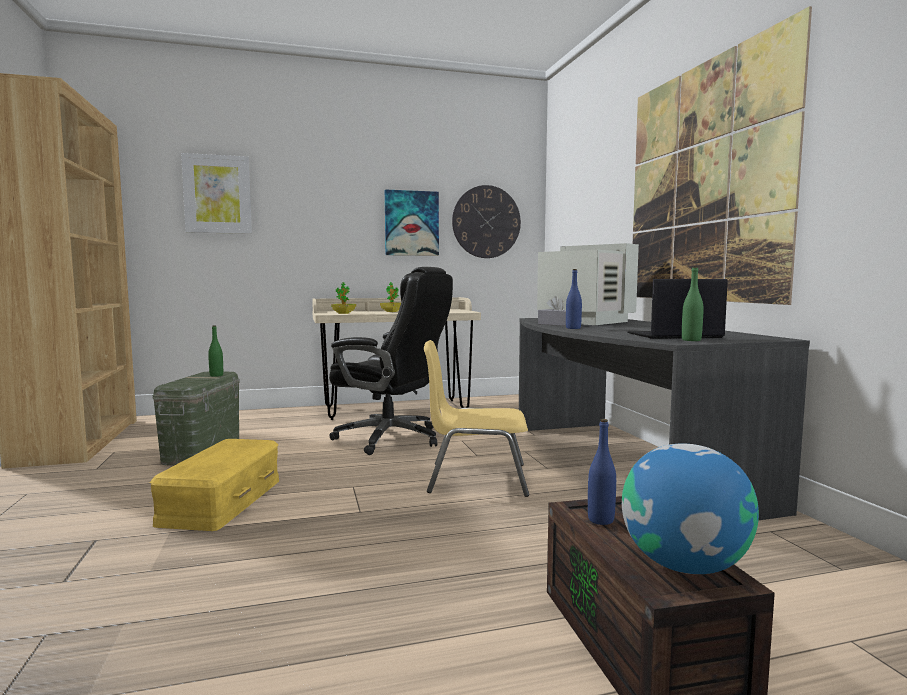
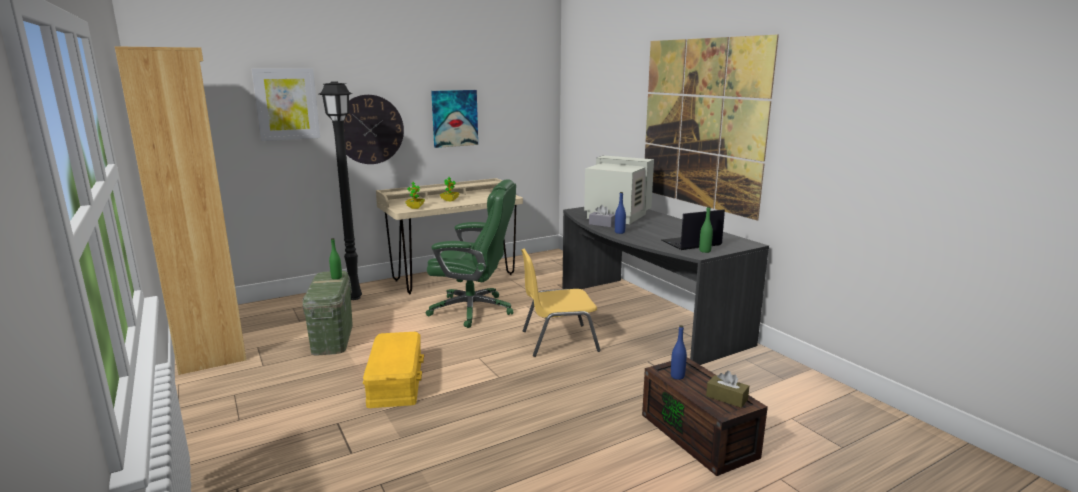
camera: 15 degrees left, 10 degrees up
(268, 418) = (355, 298): none -> black floor lamp
(391, 439) = (473, 310): black office chair -> green office chair
(486, 222) = (514, 112): wall clock -> wall clock (369, 129)
(684, 565) = (726, 398): globe -> brown tissue box

